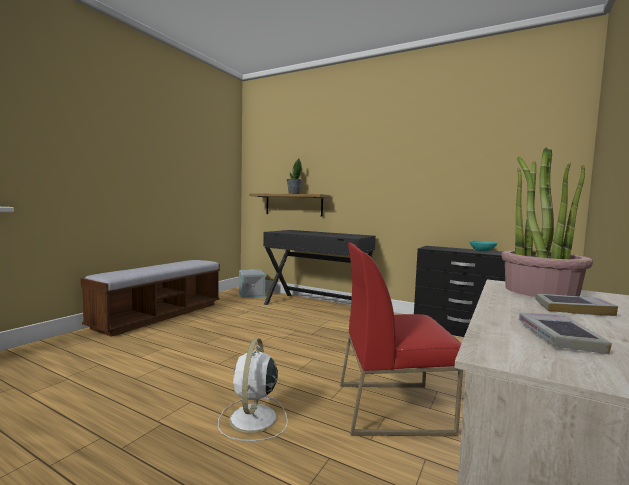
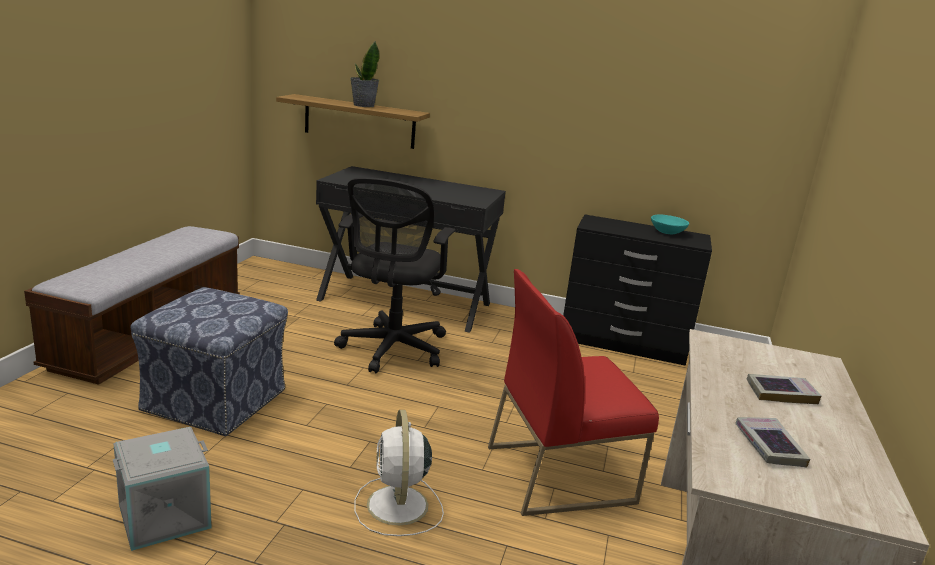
camera: 15 degrees left, 15 degrees up
(171, 347) = (216, 400): none -> ottoman
(251, 294) = (283, 276): grey storage box -> grey storage box (165, 515)
(296, 328) = (391, 350): none -> black office chair
(540, 291) = (749, 356): potted plant -> none

